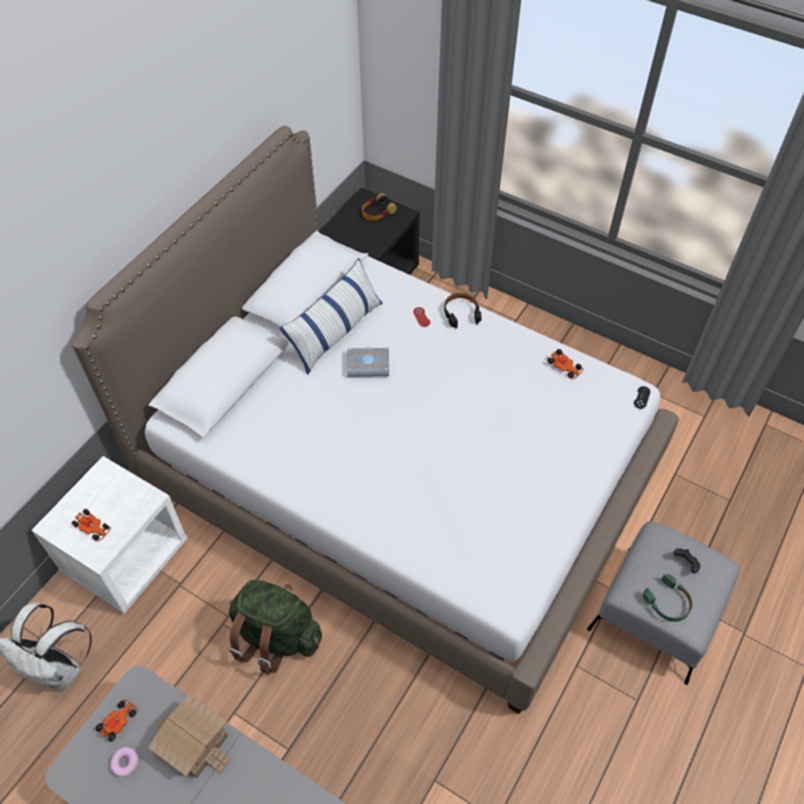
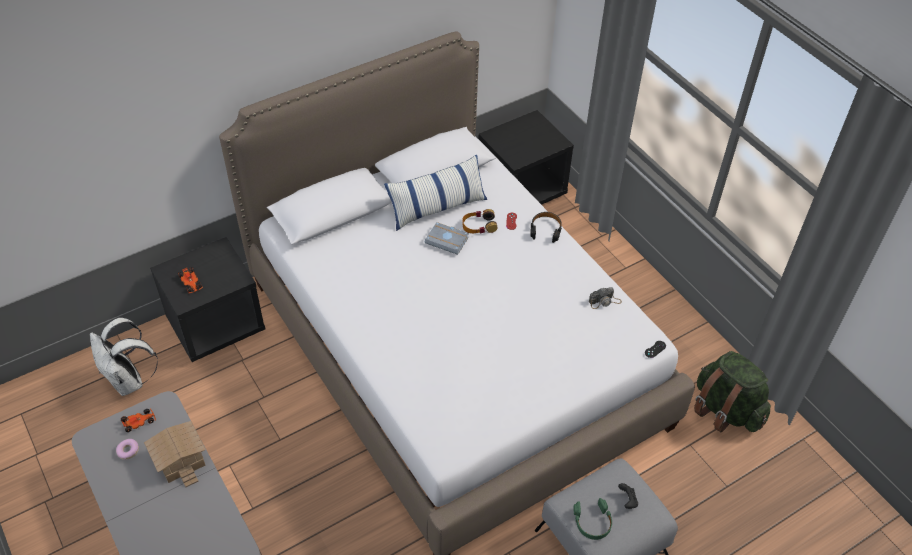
camera: 25 degrees right, 5 degrees down
(126, 557) = (216, 325): white nightstand -> black nightstand
(276, 636) = (290, 426): green backpack -> green backpack (725, 410)
(377, 212) = (538, 133): headphones -> headphones (479, 225)
(565, 367) = (604, 301): toy car -> camera

